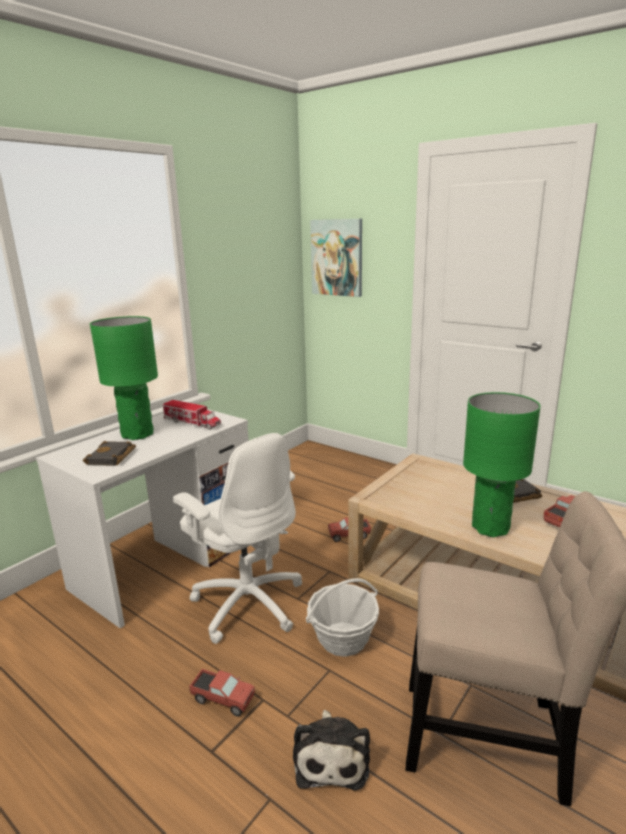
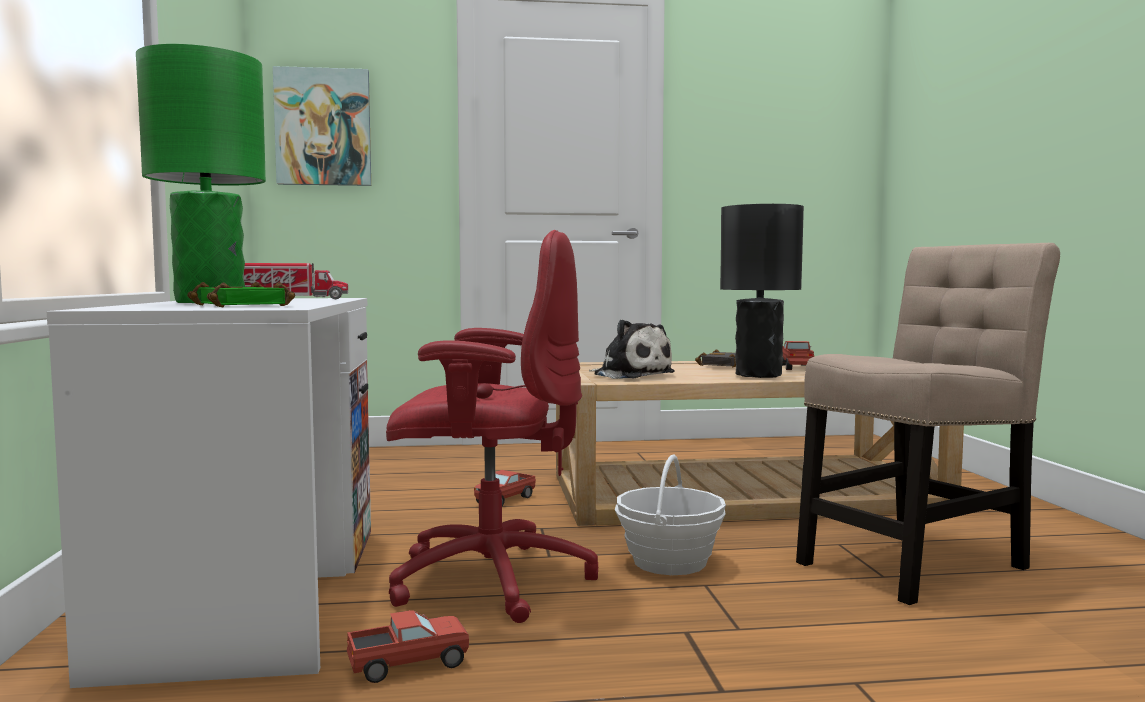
camera: 45 degrees left, 15 degrees down
(112, 458) = (246, 305): black book -> green book
(223, 700) = (640, 653): toy truck -> toy truck (408, 665)
(248, 602) = (488, 580): white office chair -> red office chair
(331, 756) = (839, 629): plush toy -> plush toy (630, 375)
(490, 528) = (759, 375): green table lamp -> black table lamp

